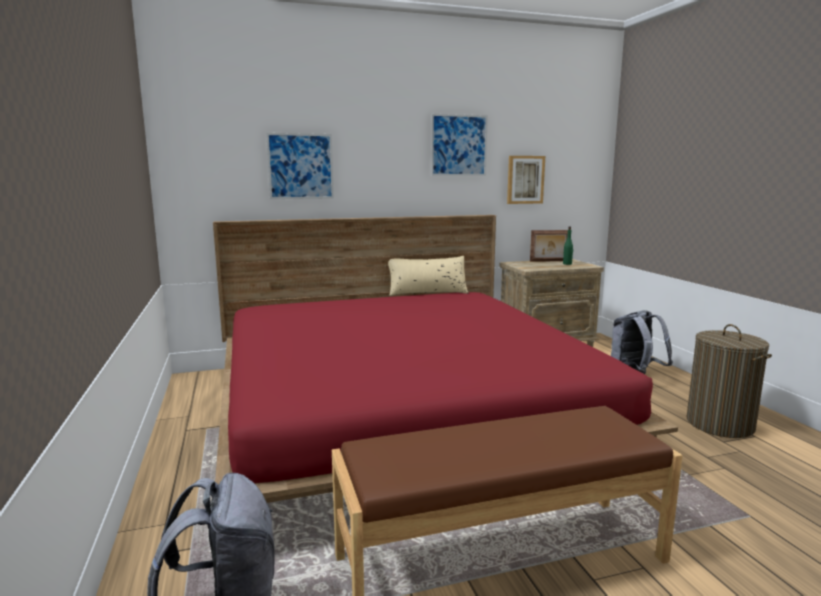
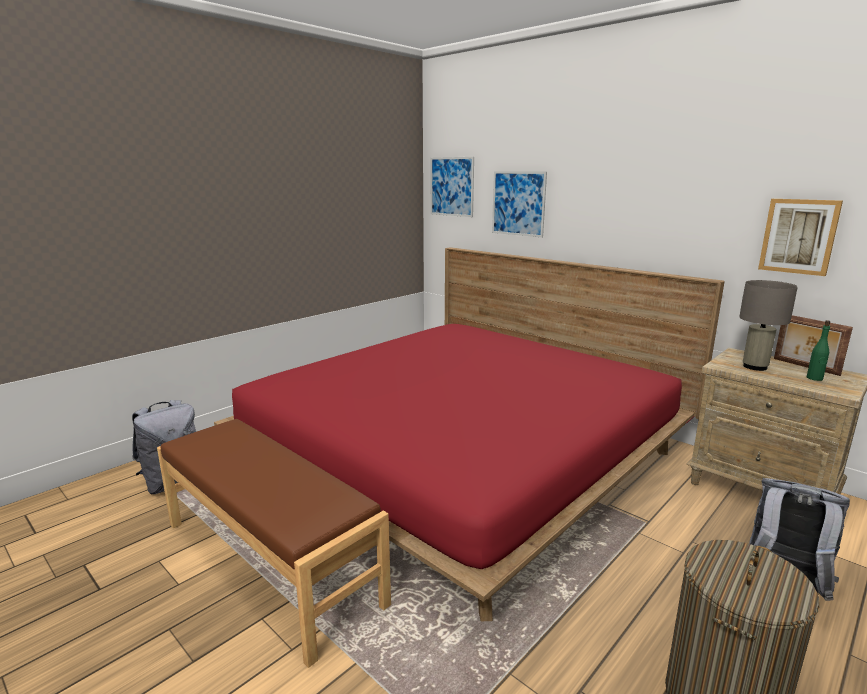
camera: 60 degrees right, 5 degrees up
(427, 292) = (607, 357): beige pillow -> none
(459, 145) = (691, 183): picture -> picture (451, 186)
(538, 266) = (754, 366): none -> grey table lamp

